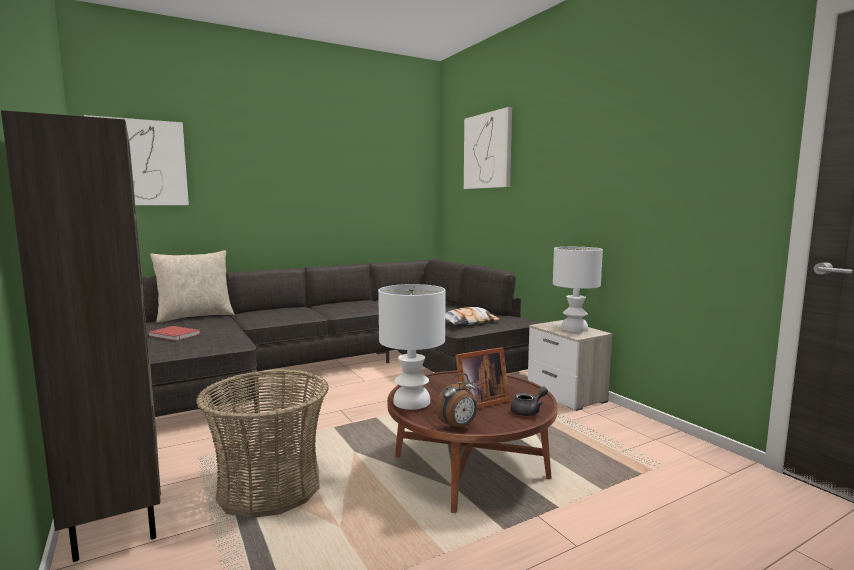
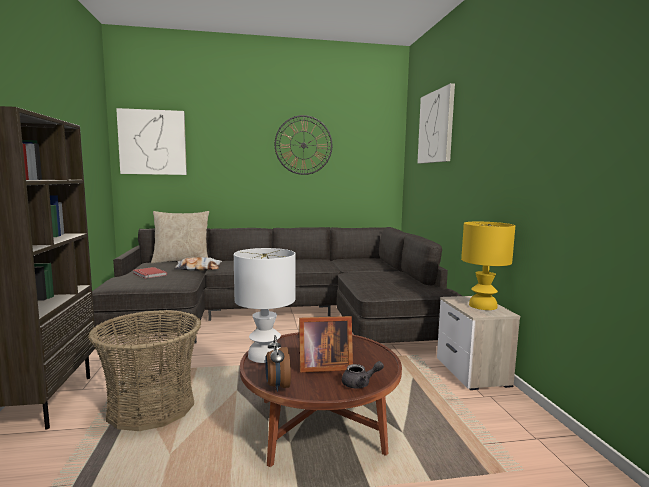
camera: 20 degrees right, 0 degrees up
(333, 168) = (303, 145): none -> wall clock
(458, 426) = (277, 386): alarm clock -> alarm clock turned 90 degrees clockwise
(469, 322) = (386, 287): pillow -> pillow (198, 268)
(574, 329) = (482, 306): white table lamp -> yellow table lamp

